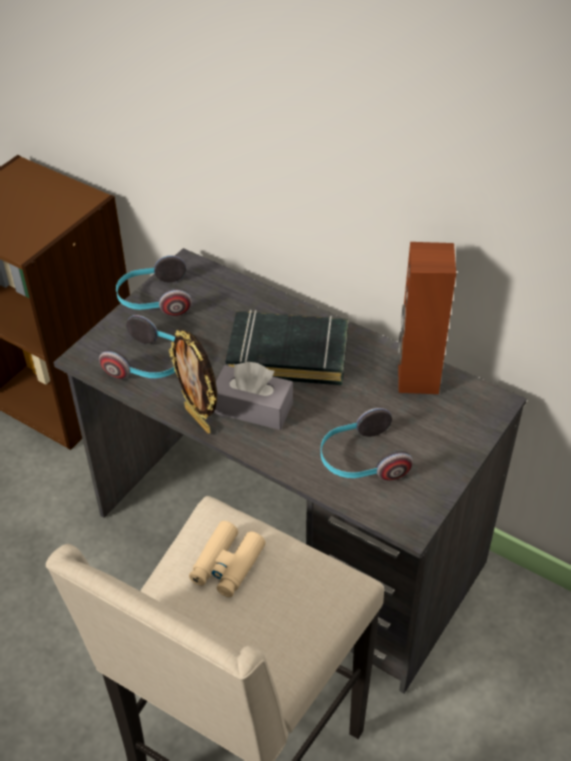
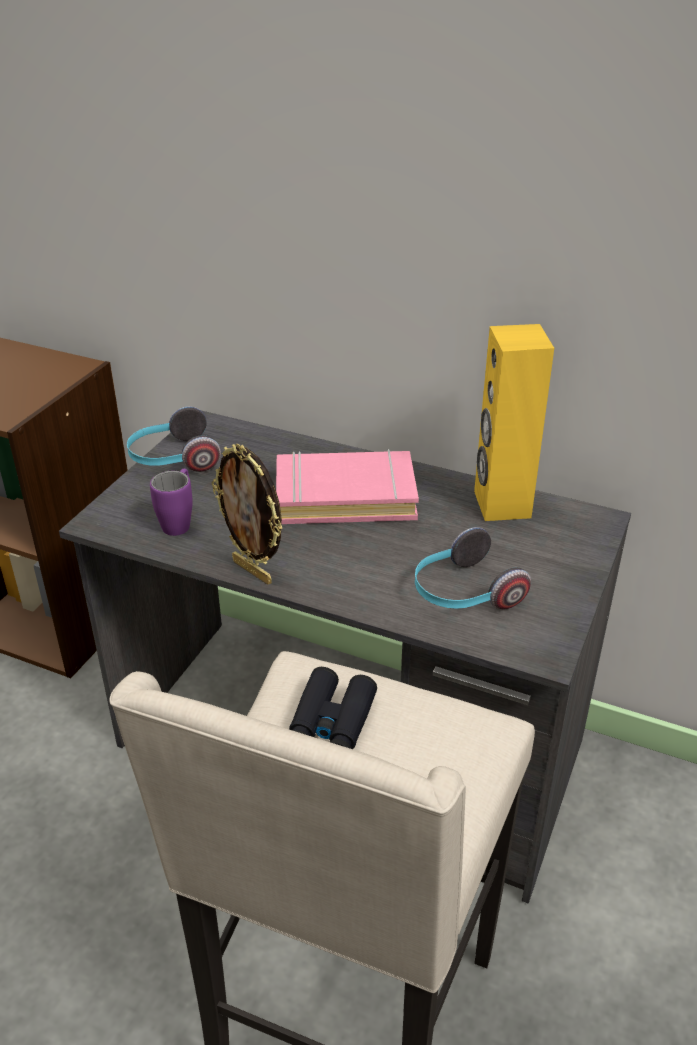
camera: 10 degrees left, 10 degrees down
(149, 364) = (179, 522): headphones -> purple mug
(227, 565) = (331, 723): beige binoculars -> black binoculars
(252, 408) = (316, 553): grey tissue box -> none
(288, 354) = (345, 496): black book -> pink book
(417, 377) = (501, 504): brown speaker -> yellow speaker

